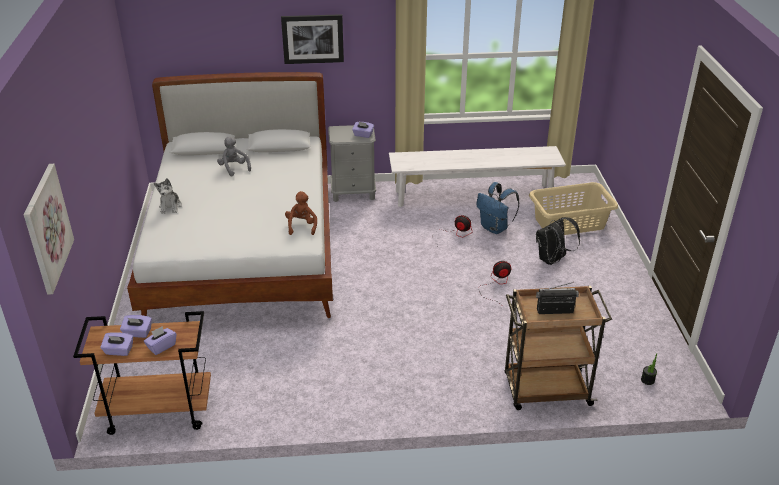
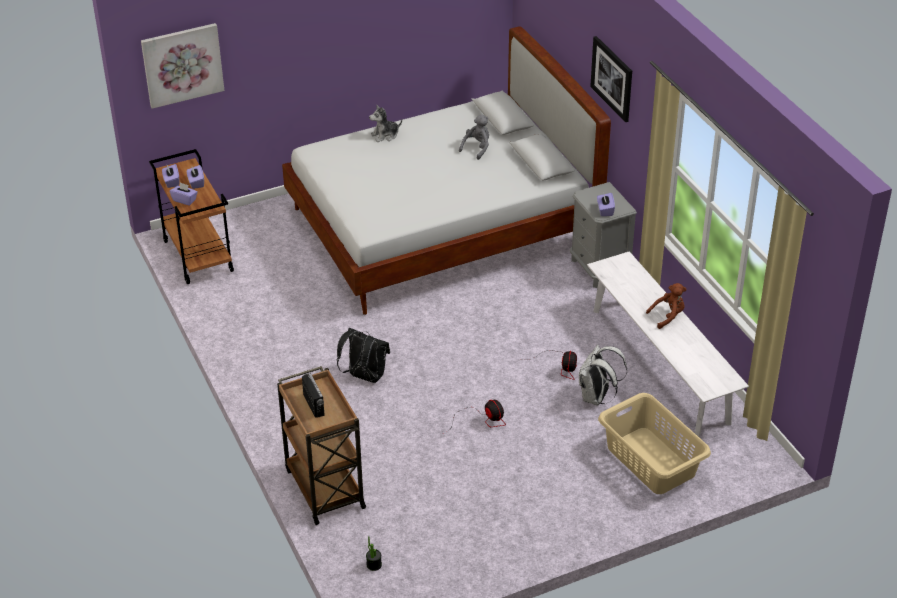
camera: 70 degrees right, 5 degrees up
(302, 226) = (396, 221): brown plush toy -> brown plush toy (668, 316)
(495, 228) = (596, 397): blue backpack -> white backpack
(552, 260) = (557, 457): black backpack -> black backpack (364, 377)

